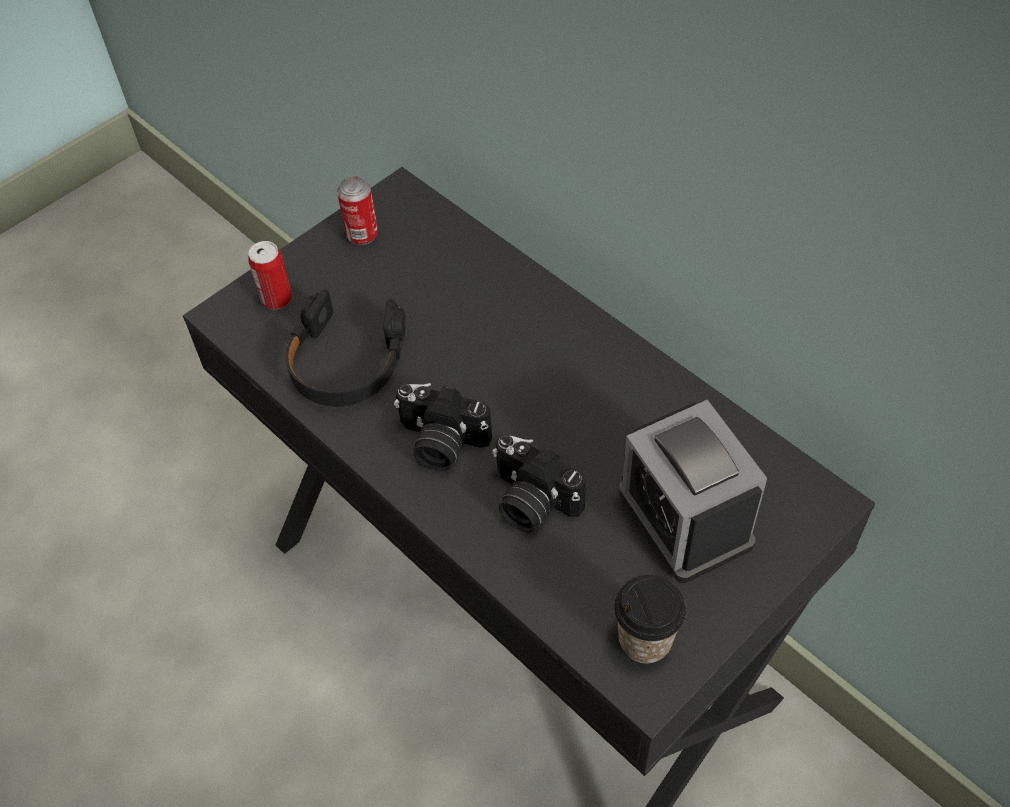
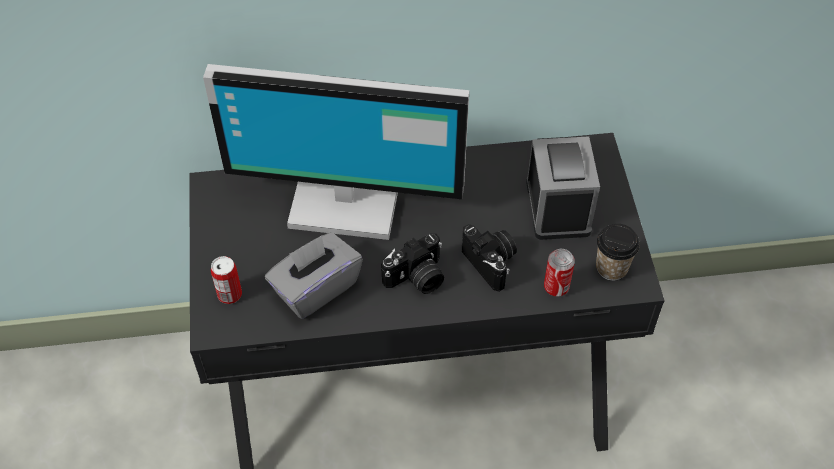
camera: 55 degrees left, 0 degrees up
(346, 362) = (315, 288): black headphones -> grey tissue box
(362, 235) = (224, 224): can -> can (556, 287)
(490, 308) = (345, 199): none -> monitor
(531, 502) = (492, 262): camera -> camera turned 105 degrees counterclockwise
(685, 517) = (558, 207): alarm clock -> alarm clock turned 105 degrees counterclockwise

